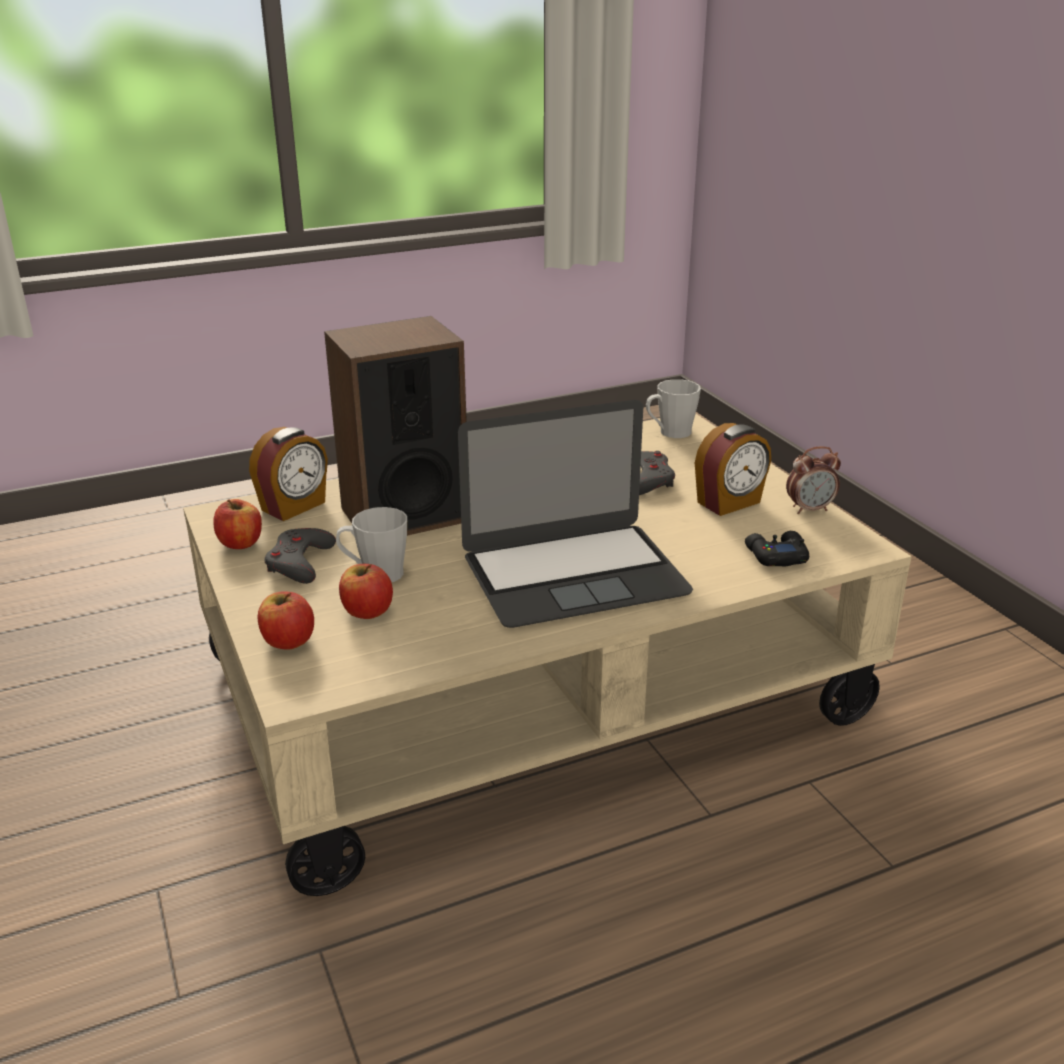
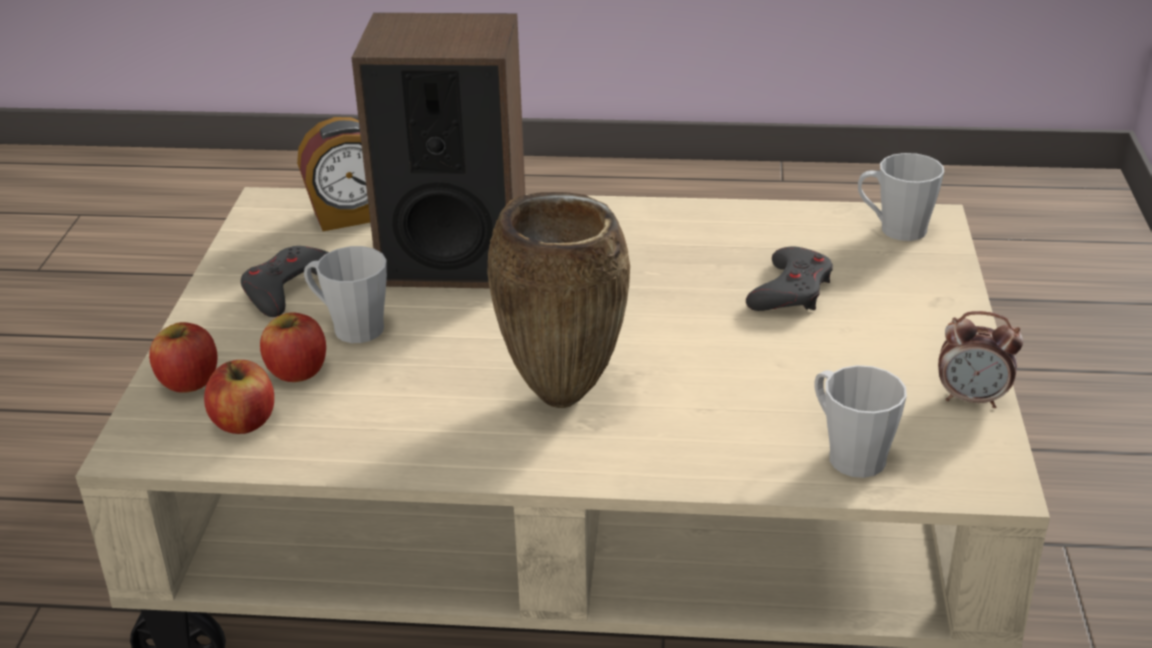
camera: 30 degrees right, 5 degrees up
(240, 543) = (256, 247): apple -> apple (244, 422)
(574, 574) = (565, 397): laptop -> brown vase
(729, 503) = (867, 356): alarm clock -> none
(775, 555) = (848, 453): black game controller -> grey mug

